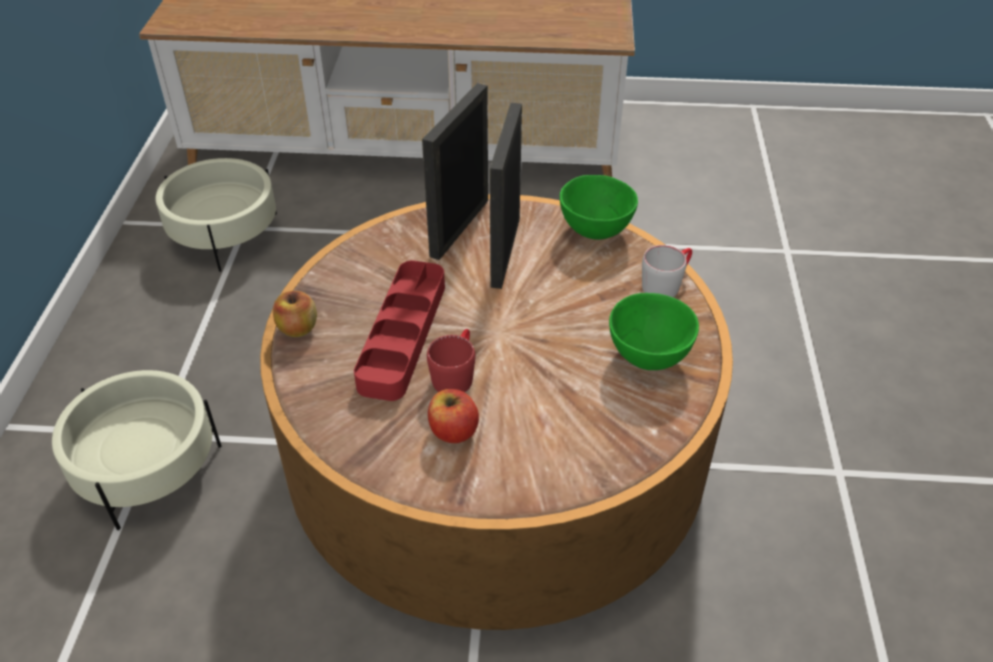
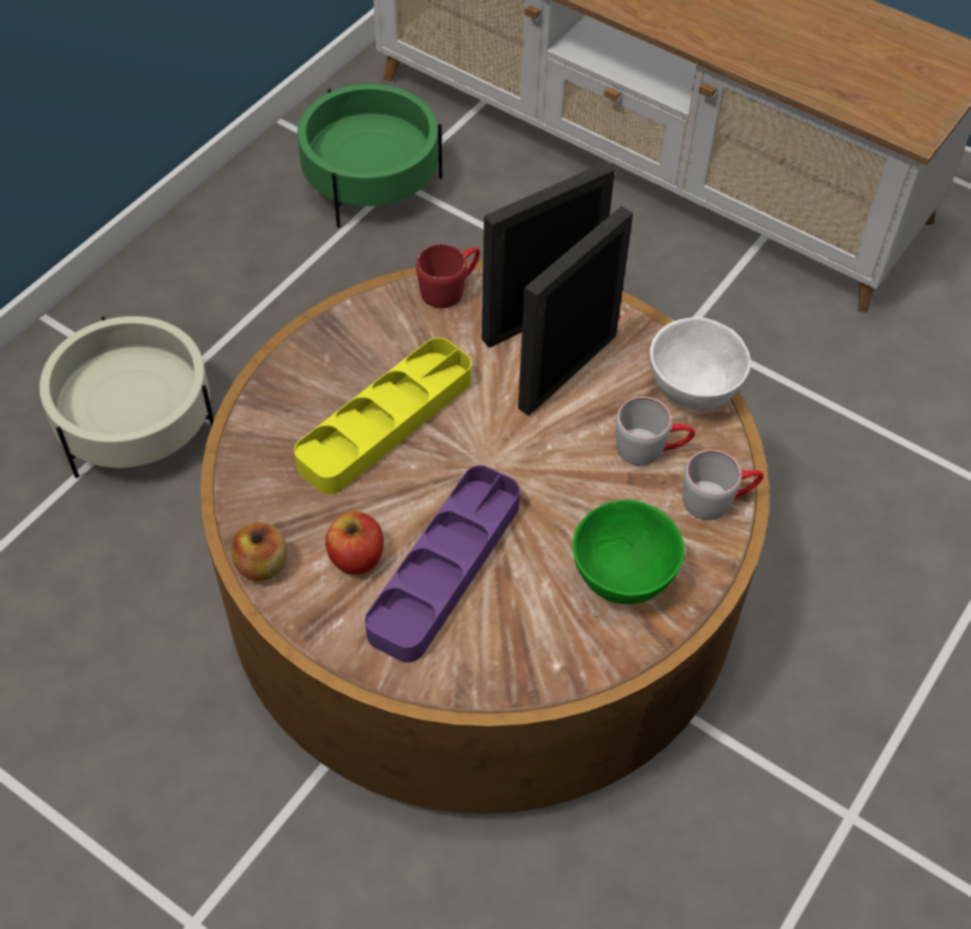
camera: 30 degrees right, 10 degrees up
(225, 234) = (371, 182): beige planter -> green planter
(298, 328) = (290, 363): apple -> apple (262, 565)
(402, 335) = (386, 422): red tray -> yellow tray
(455, 373) = (405, 494): red mug -> red mug (450, 287)
(524, 407) = (445, 568): none -> purple tray
(594, 229) = (692, 389): green bowl -> white bowl
(598, 273) = (651, 448): none -> grey mug

